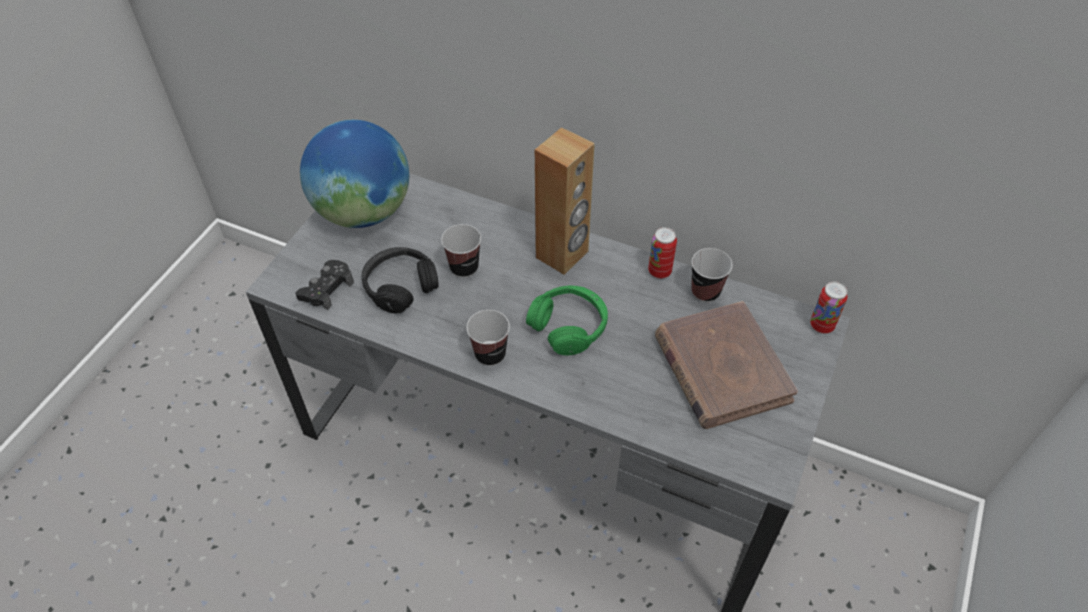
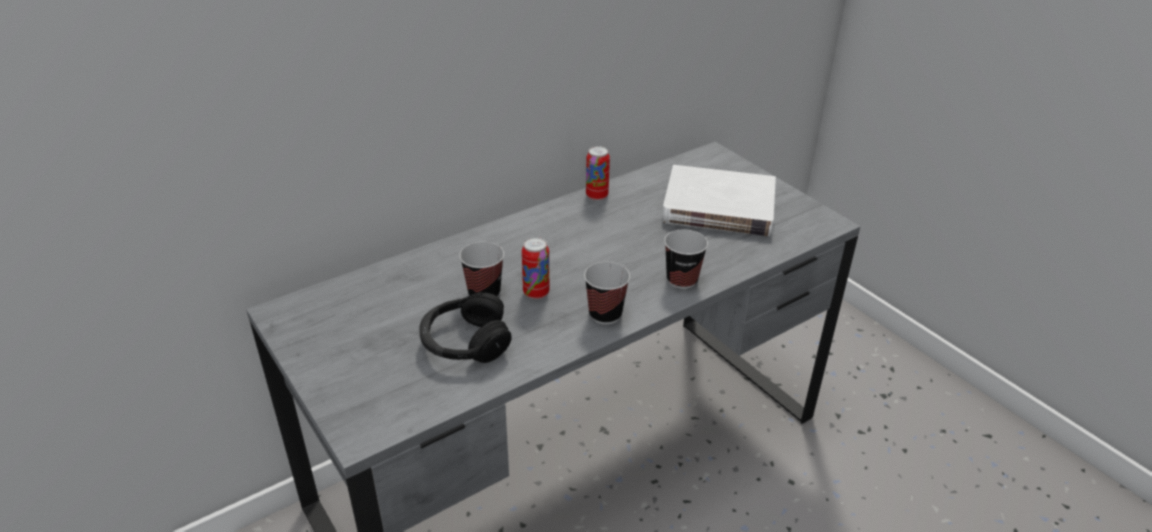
camera: 60 degrees left, 15 degrees down
(327, 289) = (413, 397): black game controller -> none
(363, 212) = (331, 333): globe -> none
(562, 255) = (528, 234): brown speaker -> none
(569, 326) = (612, 260): green headphones -> none
(705, 292) = (638, 185): cup -> cup (682, 280)
(721, 368) = (718, 207): brown book -> white book
(821, 325) = (713, 153): can -> can (536, 293)

